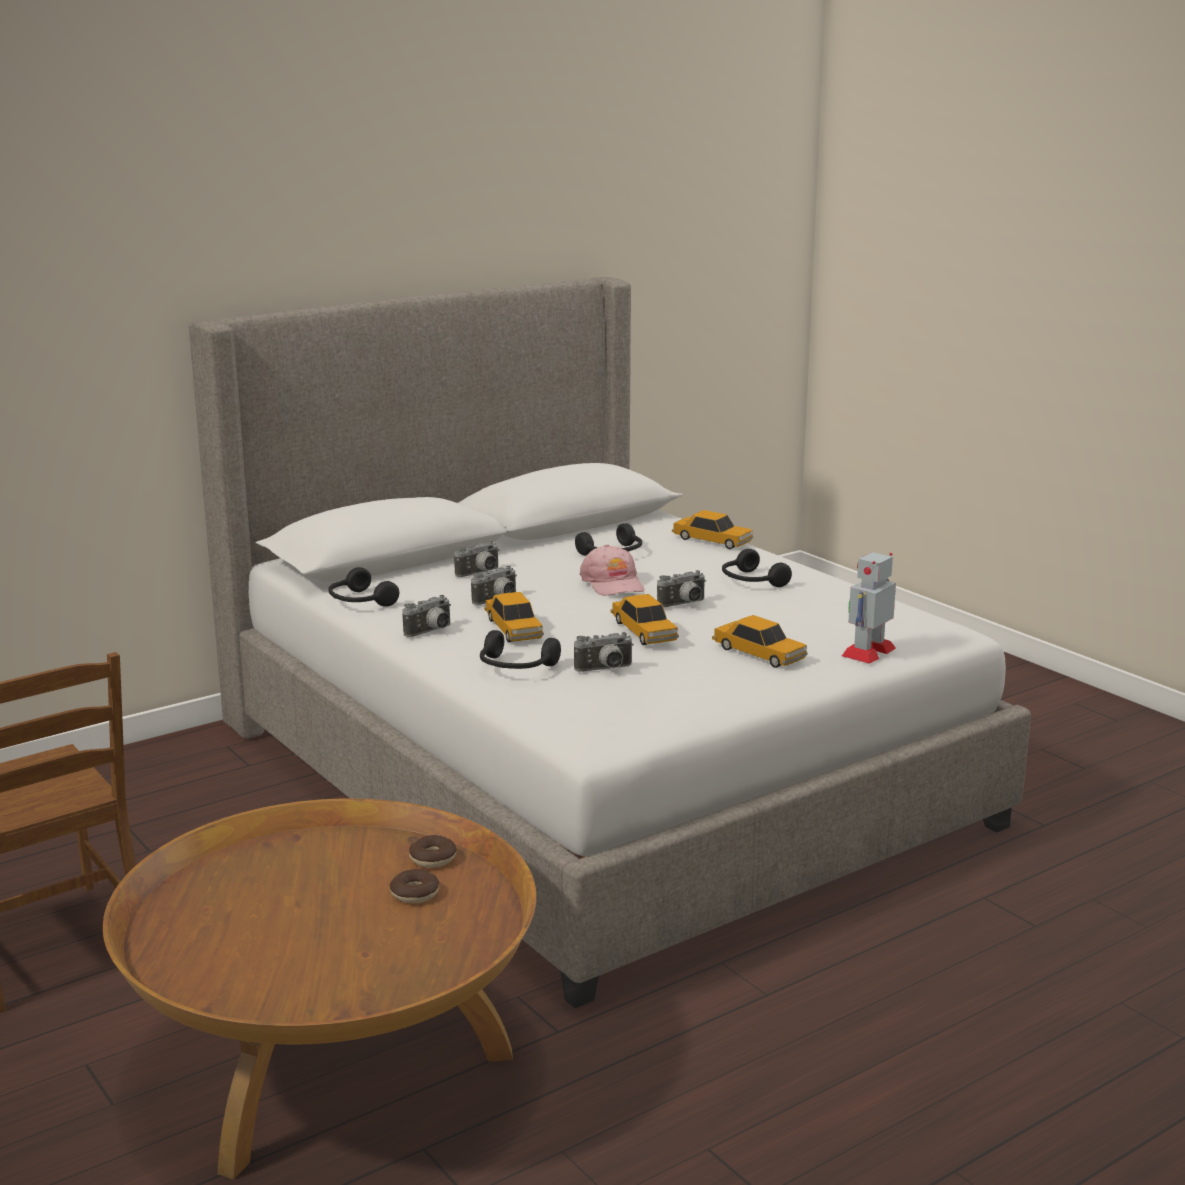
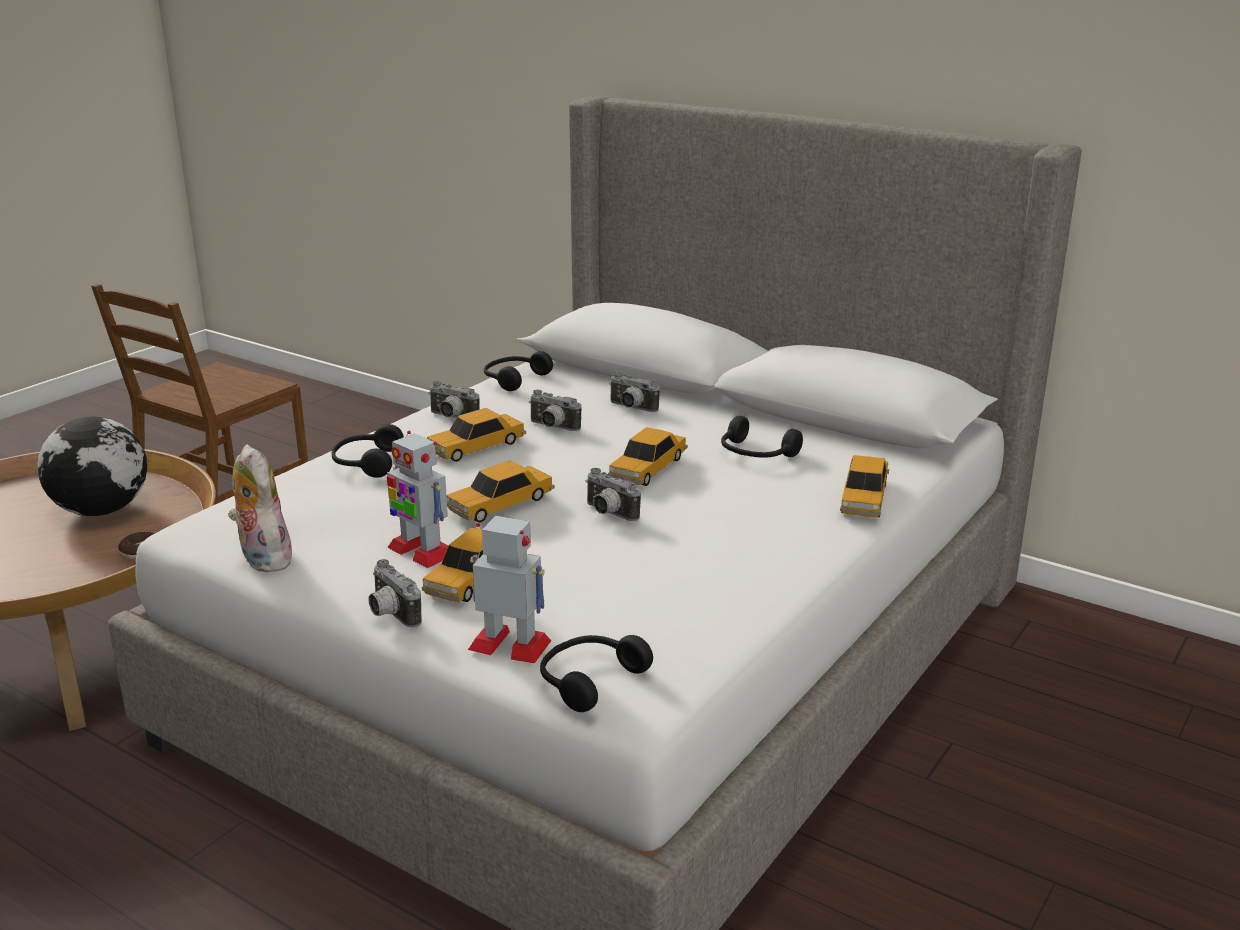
camera: 70 degrees right, 5 degrees up
(297, 881) = (102, 510): none -> globe
(414, 894) = (78, 557): donut -> none
(605, 670) = (367, 500): camera -> camera (390, 614)
(613, 583) = (648, 468): pink cap -> toy car
(678, 719) = (262, 559): none -> plush toy
(705, 664) = (421, 551): none -> toy robot
(751, 581) = (726, 540): black headphones -> black headphones (588, 680)

